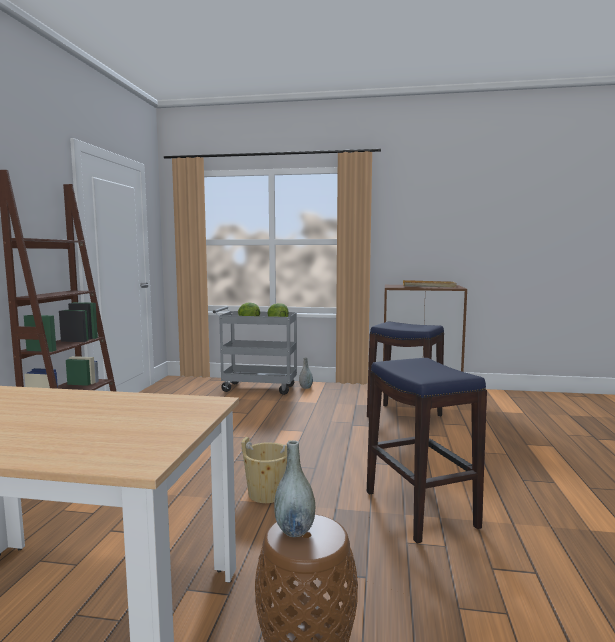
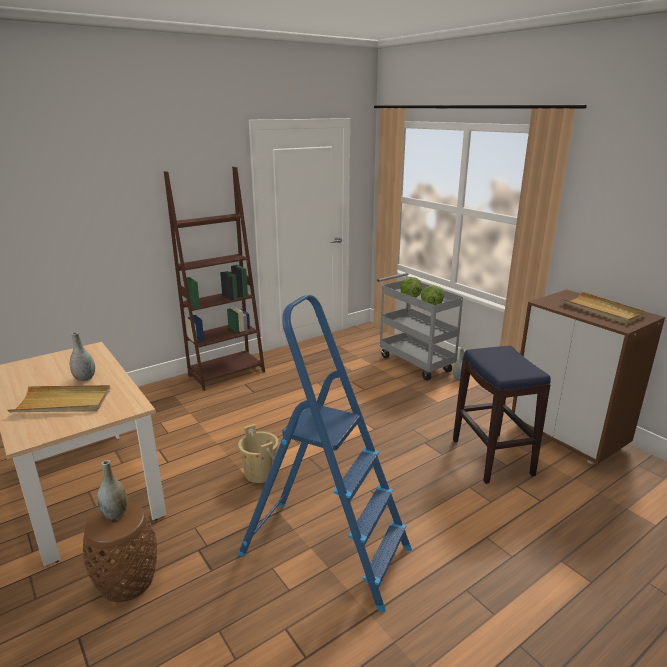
camera: 45 degrees right, 15 degrees up
(67, 407) = (85, 378): none -> grey vase
(98, 426) = (63, 402): none -> beige tray
(419, 509) = (326, 552): stool -> blue step ladder

